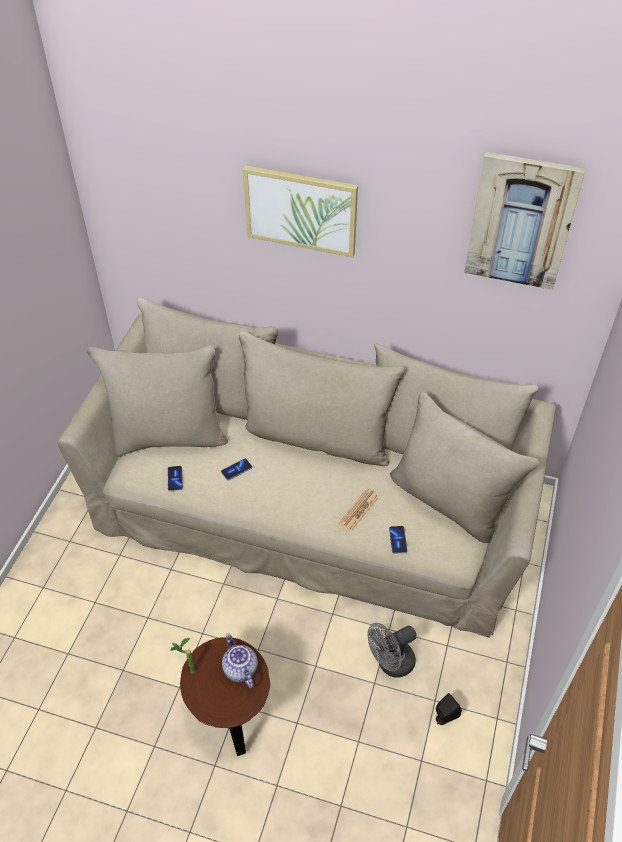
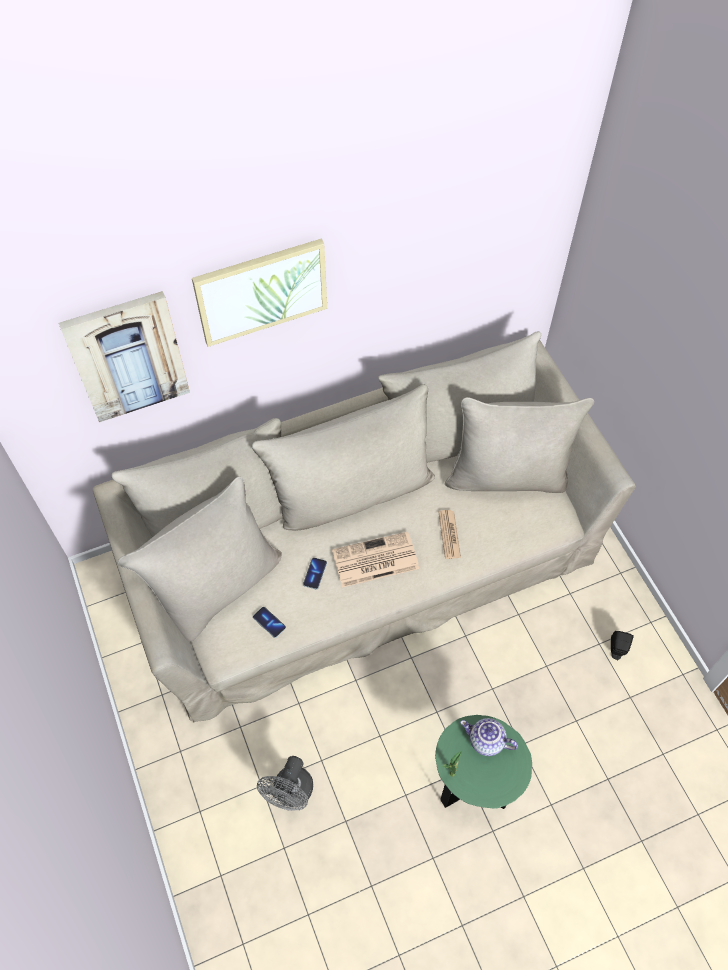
camera: 40 degrees left, 10 degrees up
(232, 722) = (473, 786): brown side table -> green side table
(286, 489) = (374, 560): none -> newspaper
(390, 664) = (544, 641): grey fan -> grey fan (291, 794)
(398, 540) = (502, 538): phone -> none
(521, 221) = (486, 194): picture -> picture (128, 357)

